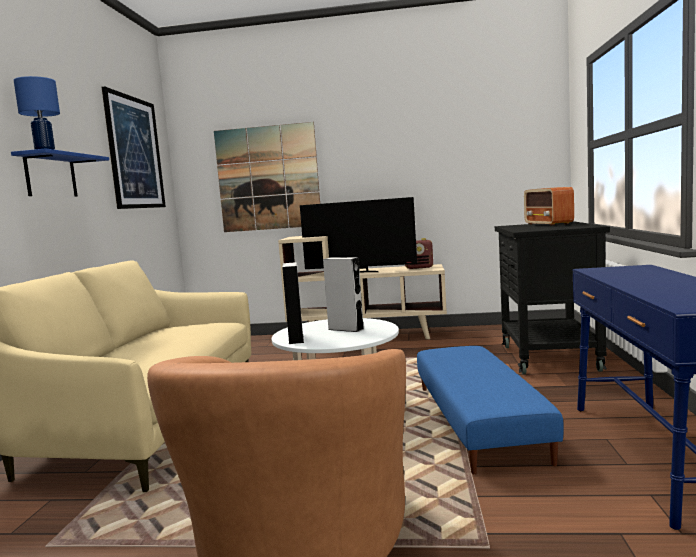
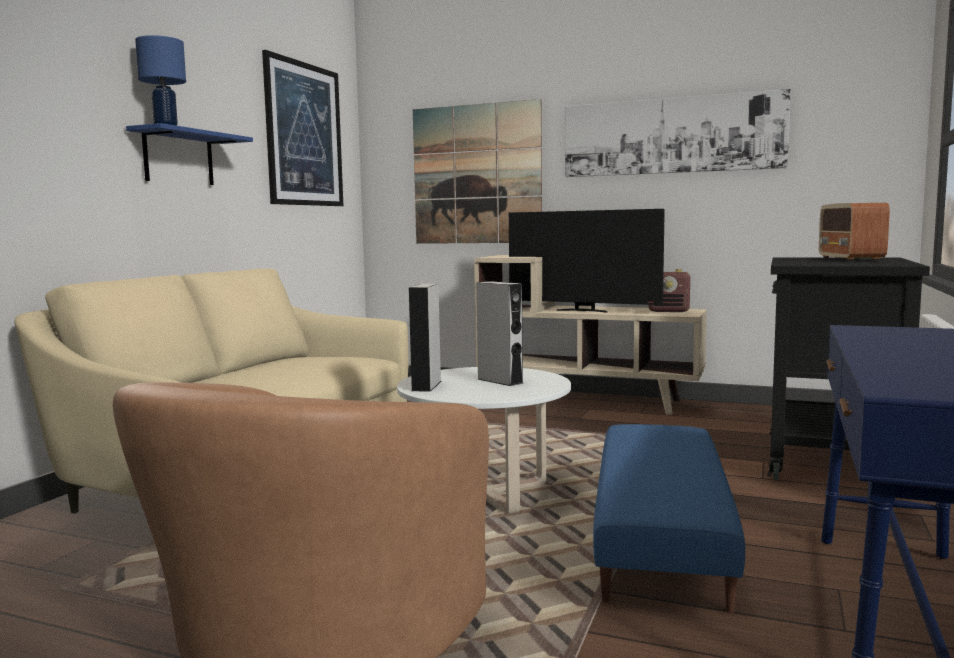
camera: 15 degrees right, 0 degrees up
(409, 146) = (671, 136): none -> picture

